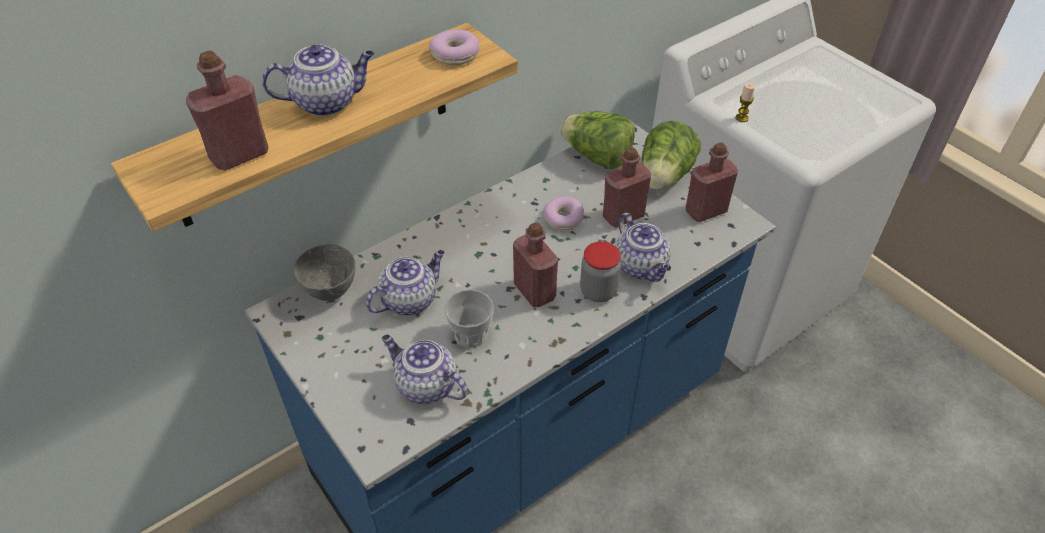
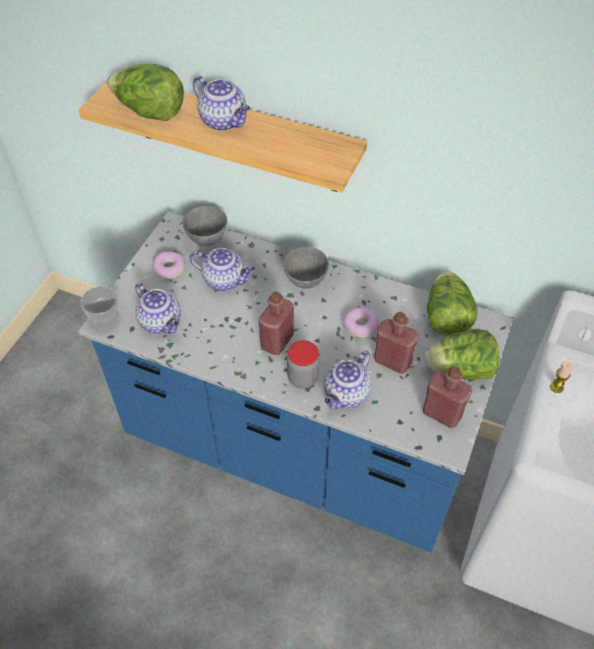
camera: 60 degrees right, 5 degrees up
(239, 155) = (150, 113): red bottle -> lettuce
(425, 386) = (161, 322): teapot -> teapot turned 135 degrees clockwise
(455, 55) = (321, 152): donut -> donut (169, 269)
(470, 233) = (306, 281): none -> grey bowl
(471, 335) = (216, 325): cup -> cup (105, 320)

